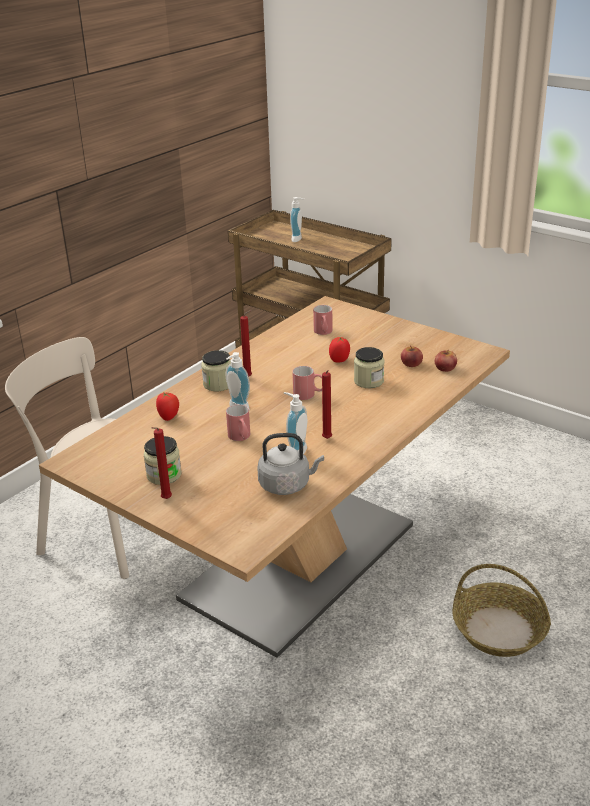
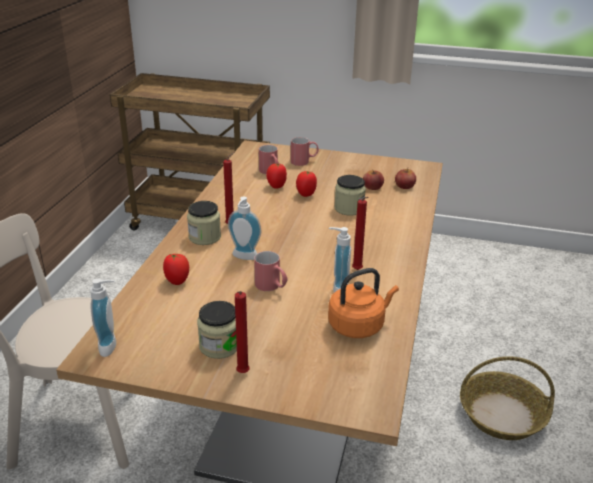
camera: 25 degrees left, 0 degrees up
(287, 485) = (358, 325): grey kettle -> orange kettle
(298, 239) = (179, 96): soap dispenser -> soap dispenser (111, 346)
(309, 395) = (305, 231): red mug -> red mug (304, 161)
(318, 347) = (276, 186): none -> tomato

